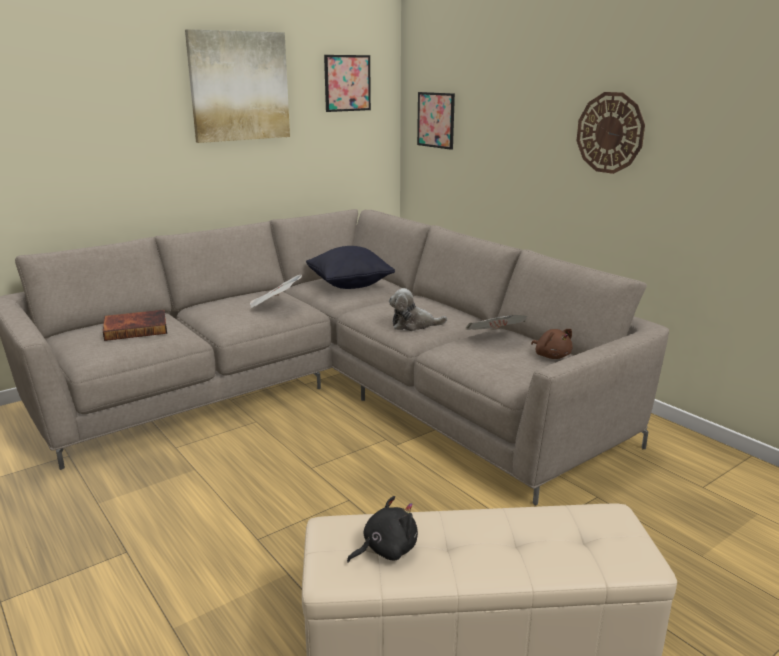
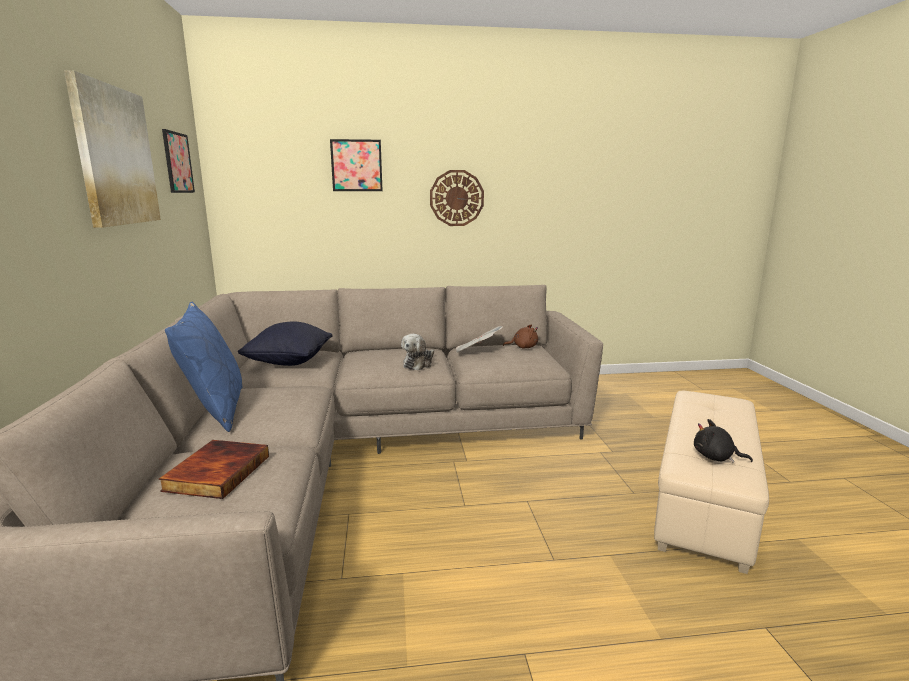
camera: 60 degrees left, 5 degrees down
(231, 297) = (215, 410): none -> blue pillow
(274, 306) = (285, 396): newspaper -> none
(386, 550) = (716, 457): black plush toy -> black plush toy turned 60 degrees counterclockwise
(436, 120) = (264, 200): picture -> picture (356, 165)

